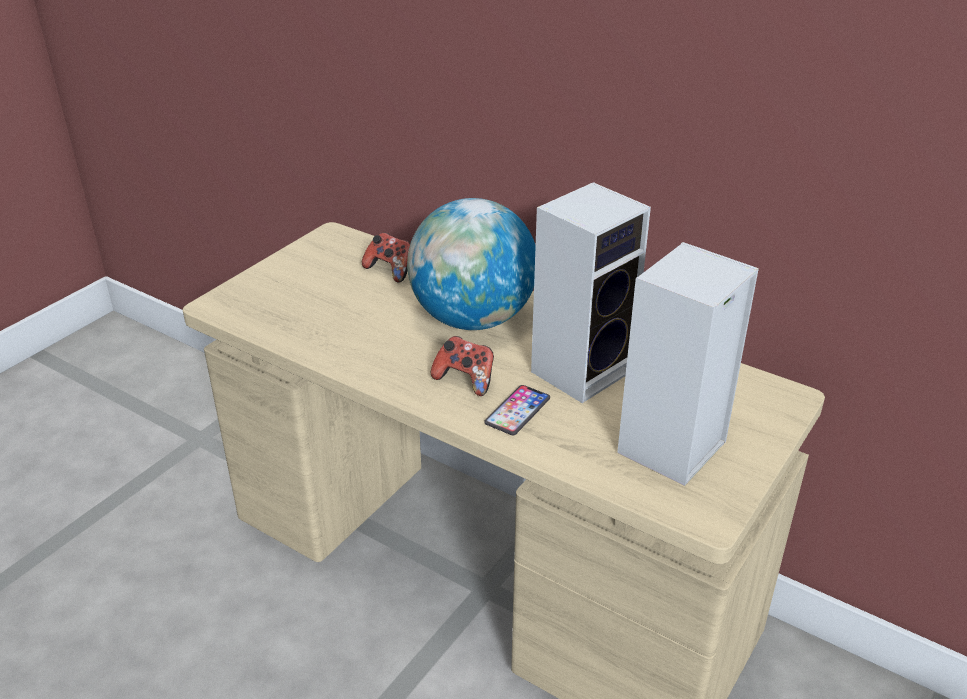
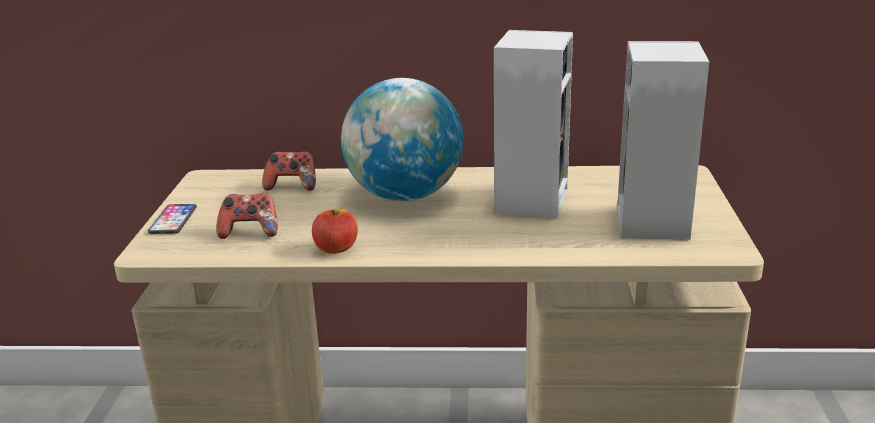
camera: 30 degrees left, 10 degrees down
(354, 359) = (336, 248): none -> apple
(465, 380) = (450, 232): game controller -> game controller (250, 232)
(517, 411) = (516, 237): phone -> phone (173, 220)

